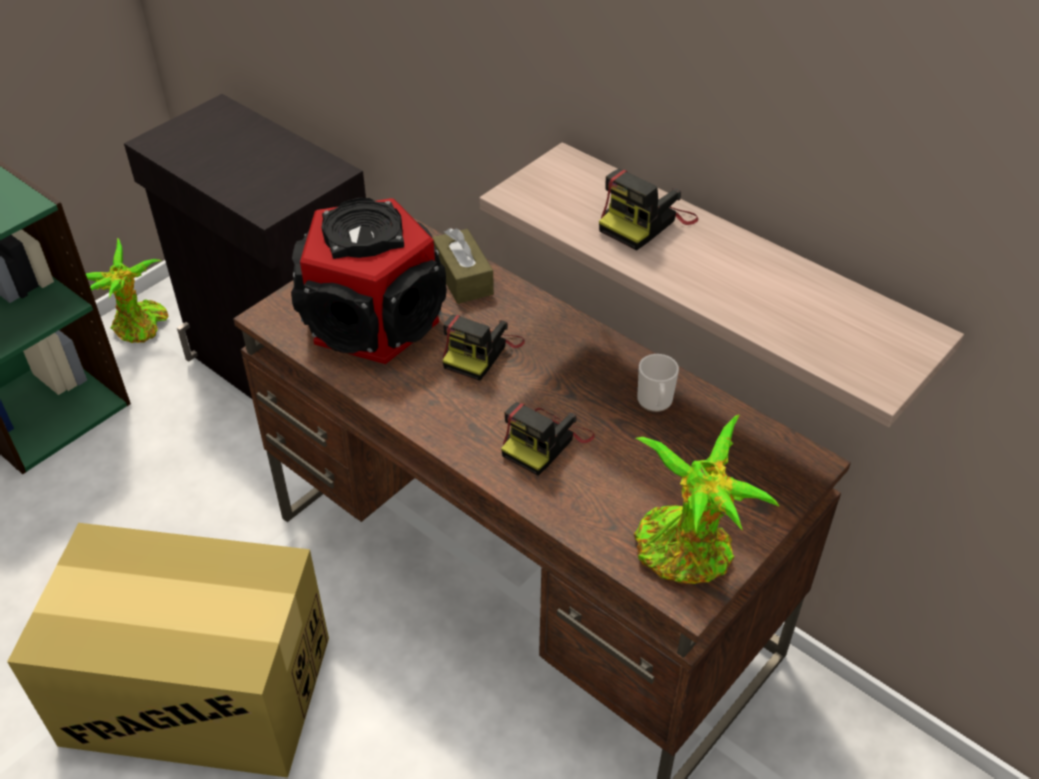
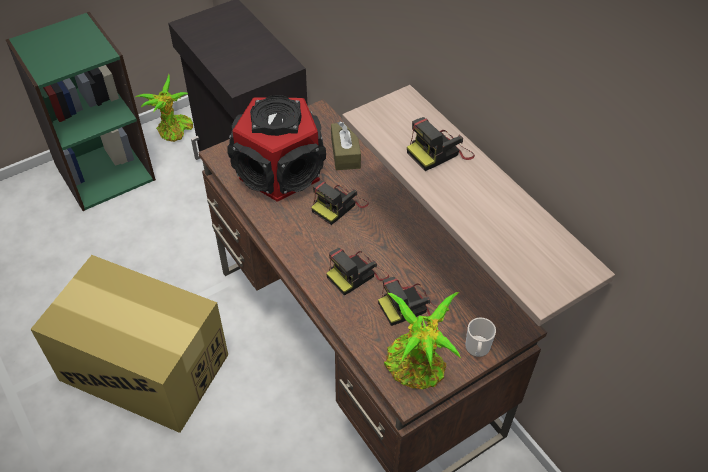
camera: 15 degrees right, 5 degrees up
(641, 471) = (409, 307): none -> camera
(655, 402) = (435, 263): mug -> mug (477, 349)

